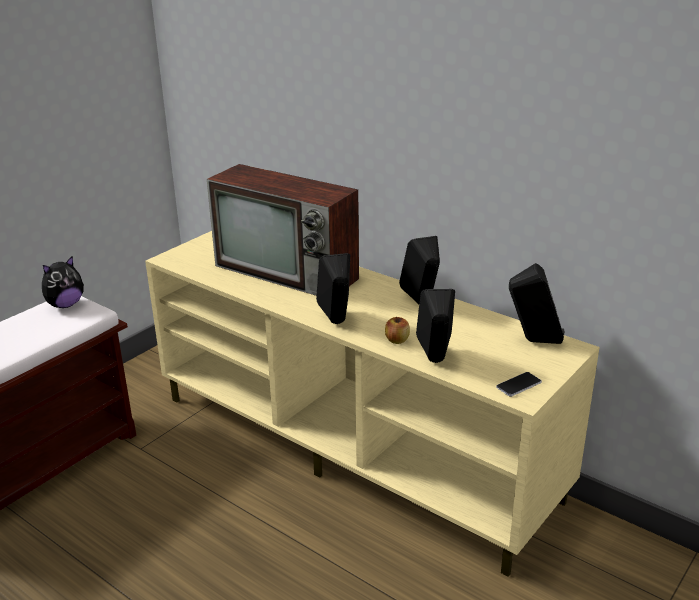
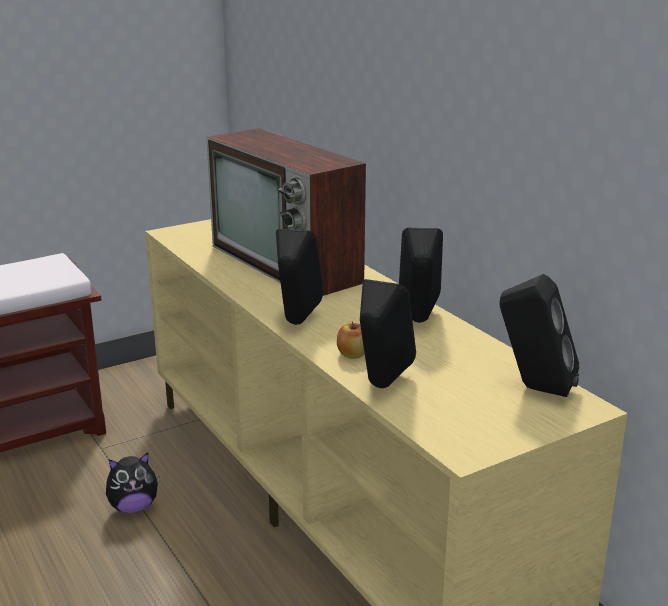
camera: 20 degrees right, 5 degrees down
(65, 305) = (46, 265): plush toy -> plush toy (133, 507)
(518, 385) = (470, 436): phone -> none

